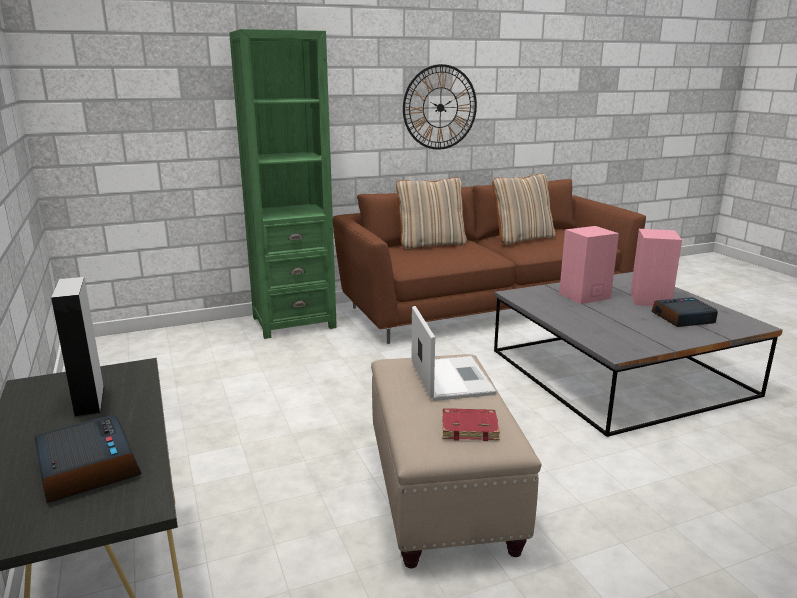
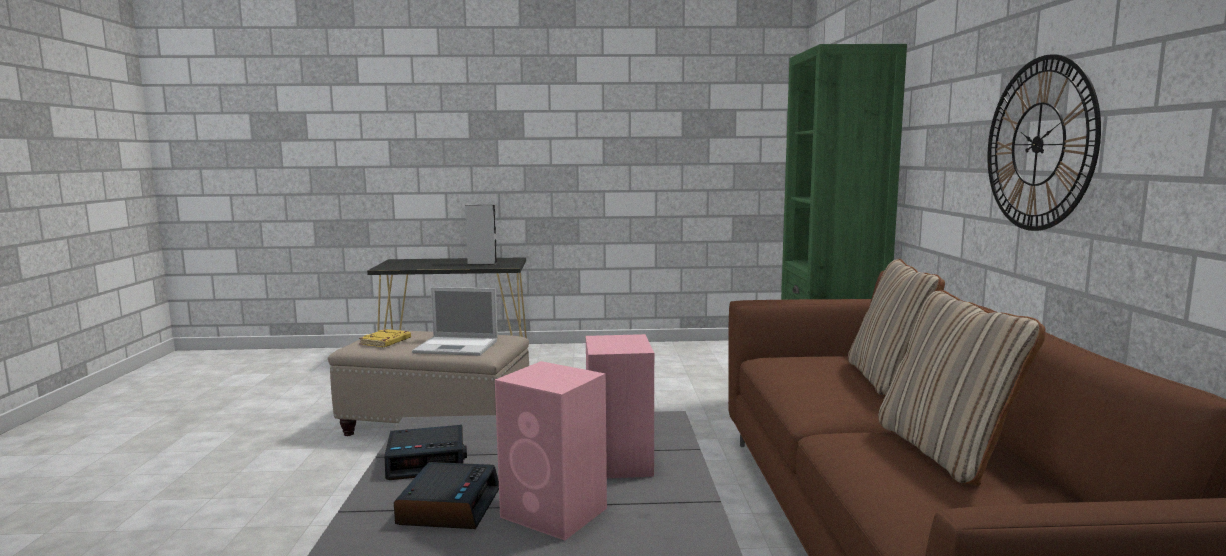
camera: 110 degrees right, 10 degrees down
(87, 467) = (422, 264): alarm clock -> alarm clock (427, 461)
(470, 428) = (386, 342): red book -> yellow book

